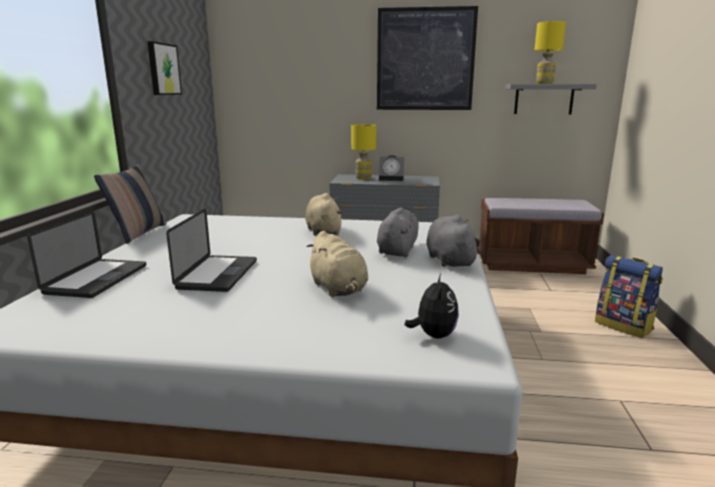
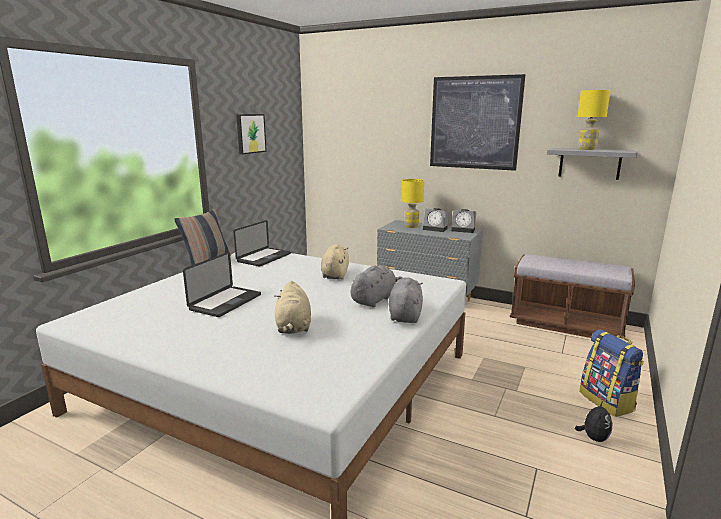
camera: 20 degrees right, 0 degrees up
(97, 279) = (151, 295): laptop -> laptop (264, 258)
(421, 178) = (464, 230): none -> alarm clock
(433, 335) = (319, 376): plush toy -> plush toy (593, 438)

